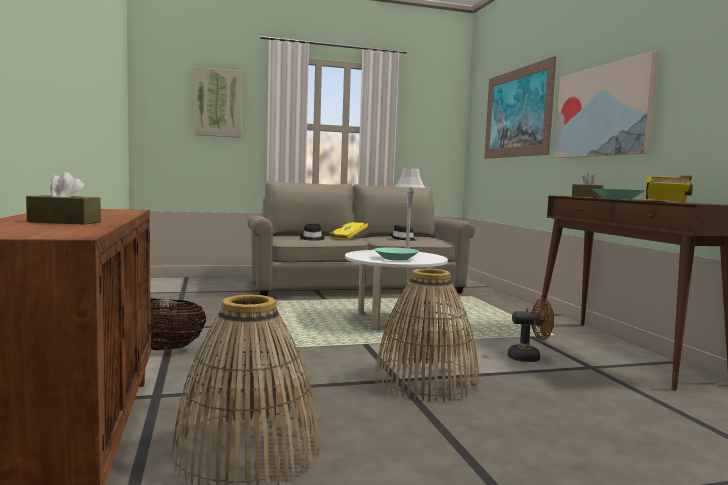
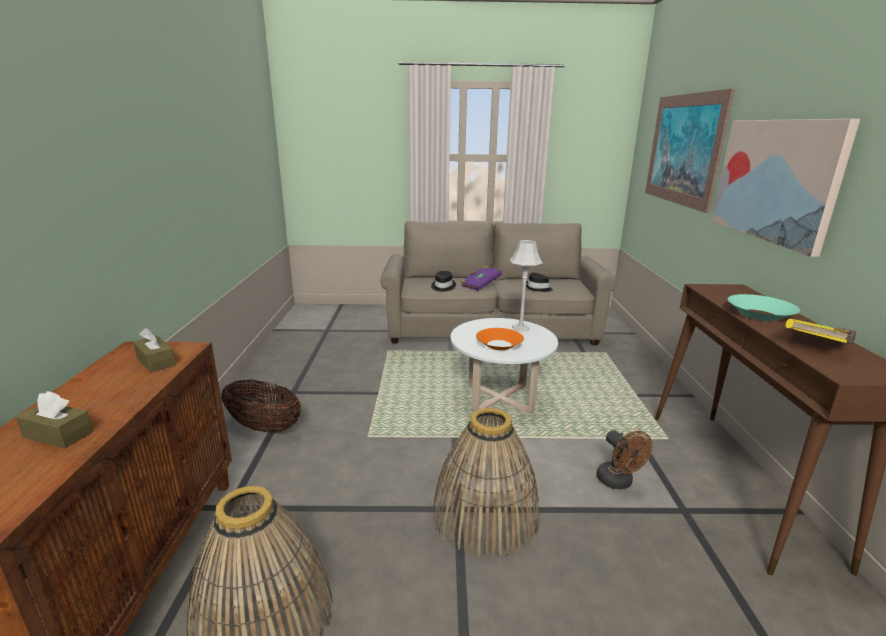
camera: 15 degrees right, 15 degrees up
(218, 103) = (360, 137): picture -> none
(348, 238) = (480, 285): yellow book -> purple book
(396, 258) = (499, 345): turquoise bowl -> orange bowl
(529, 358) = (618, 482): brown fan -> brown fan turned 45 degrees clockwise
(587, 196) = (732, 290): brown tissue box -> brown tissue box (156, 361)

